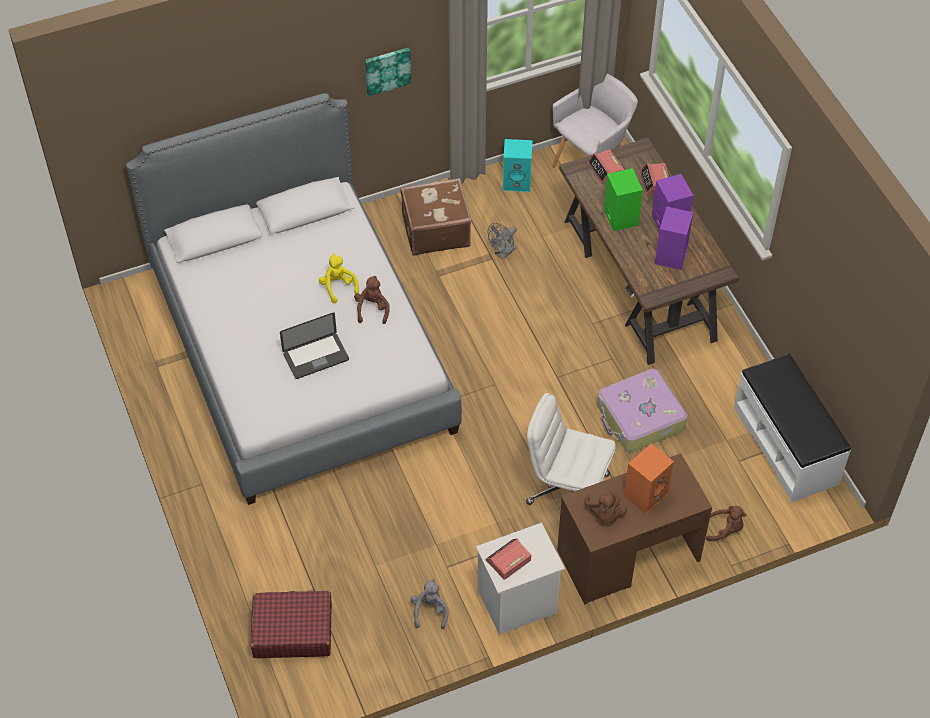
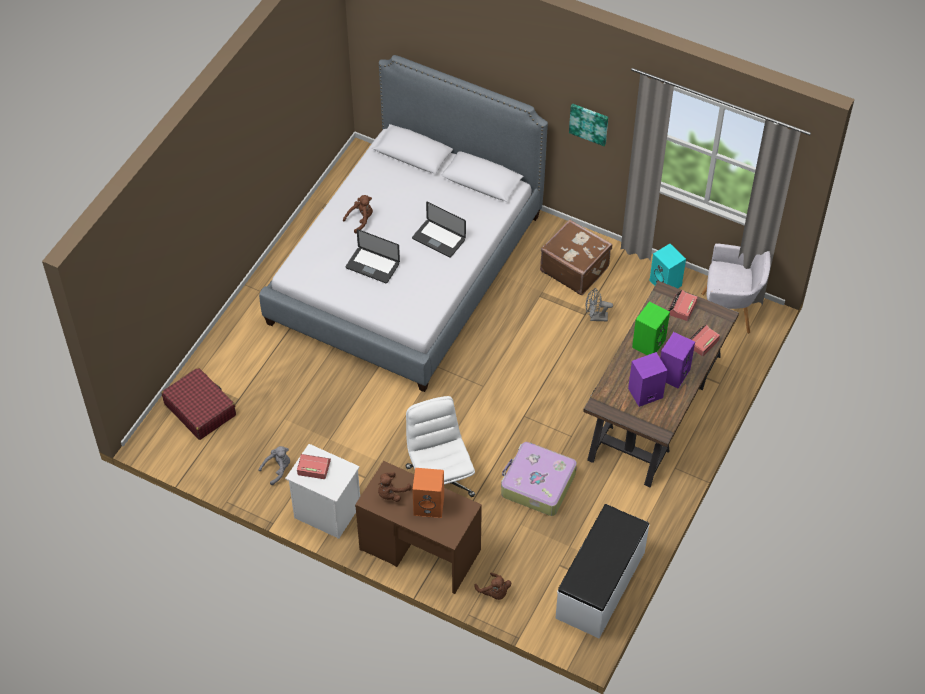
camera: 50 degrees right, 0 degrees up
(338, 287) = (438, 239): yellow plush toy -> laptop
(372, 309) = (439, 268): brown plush toy -> brown plush toy (361, 220)

